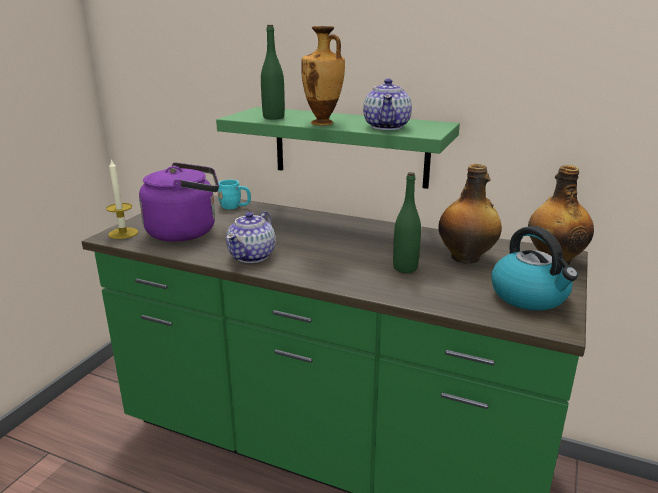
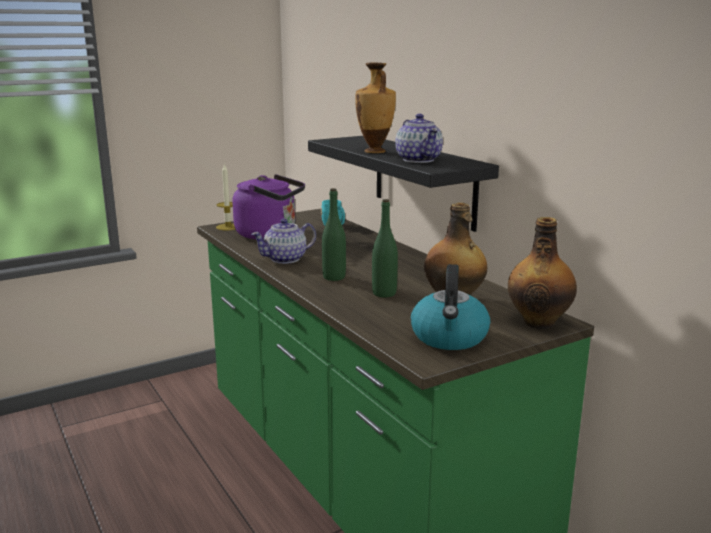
camera: 35 degrees right, 5 degrees down
(273, 117) = (351, 143): green bottle -> green bottle (334, 277)
(350, 147) = (423, 180): green shelf -> black shelf
(387, 126) = (418, 160): teapot -> teapot turned 60 degrees counterclockwise

